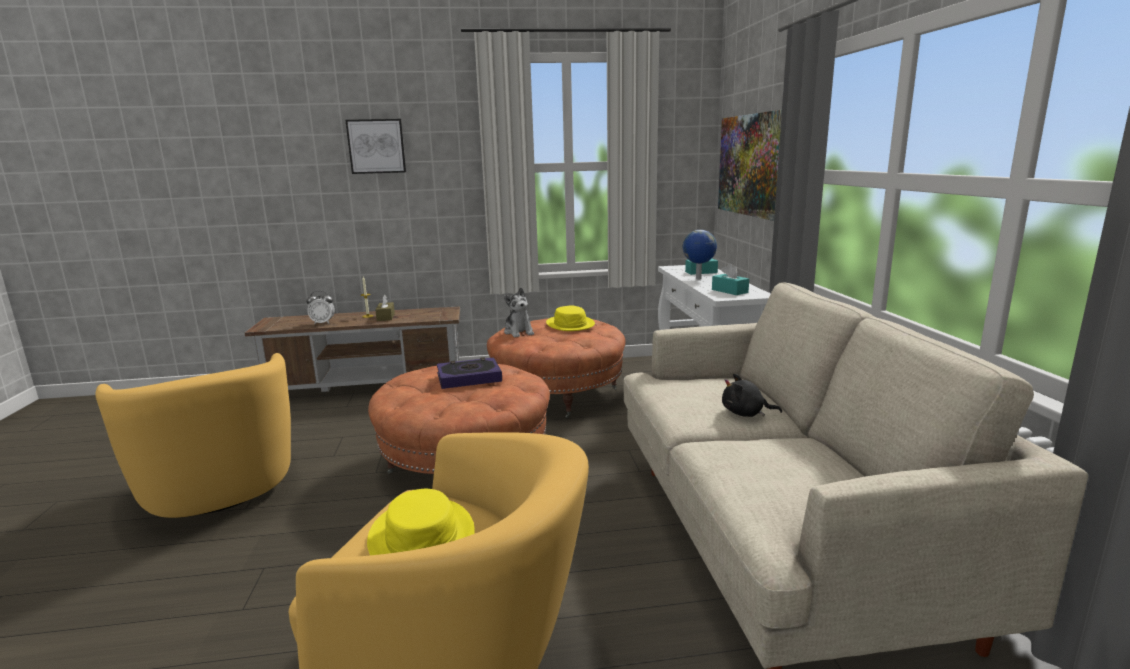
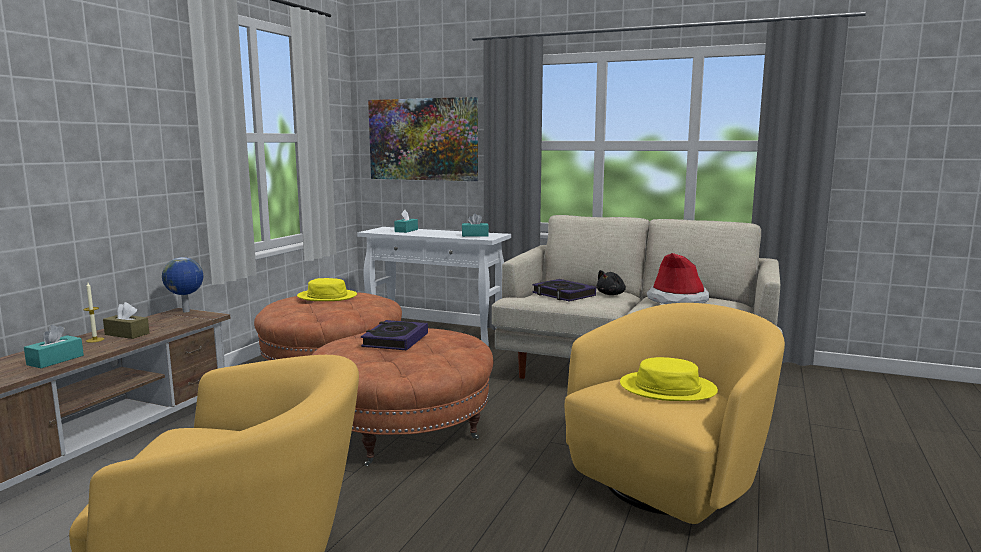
camera: 60 degrees left, 5 degrees down
(323, 323) = (55, 360): alarm clock -> turquoise tissue box
(376, 146) = (63, 99): picture -> none
(519, 332) = (301, 312): plush toy -> none
(691, 391) = (563, 294): none -> book
(698, 278) = (423, 233): globe -> globe (186, 311)
(785, 458) = (677, 300): none -> hat

